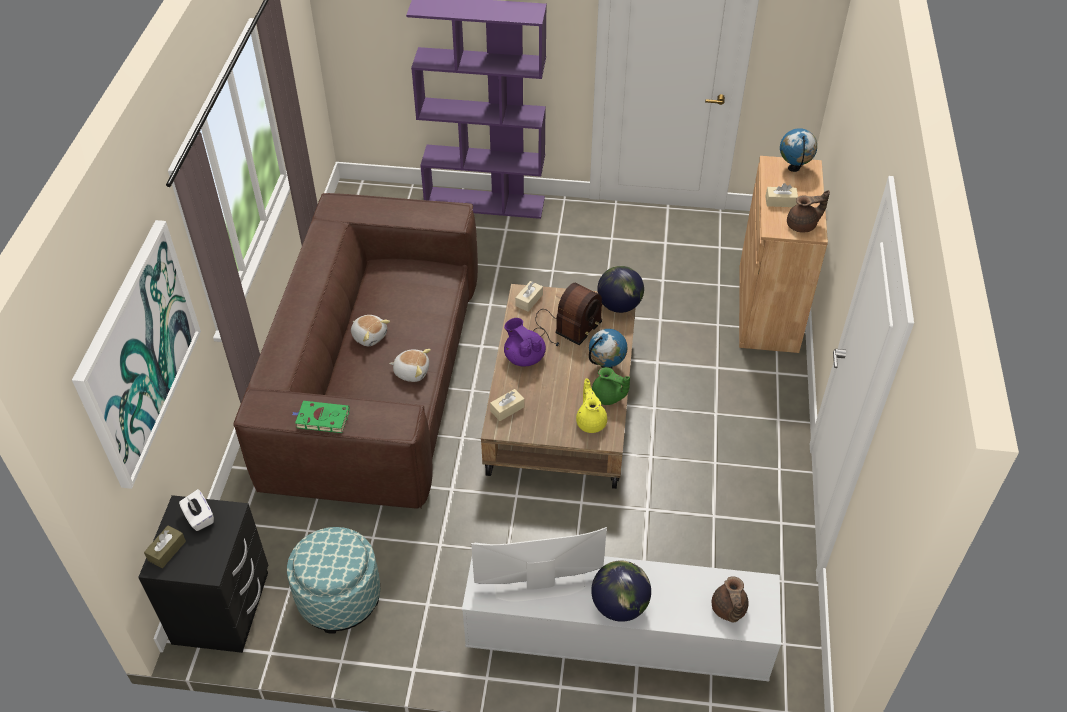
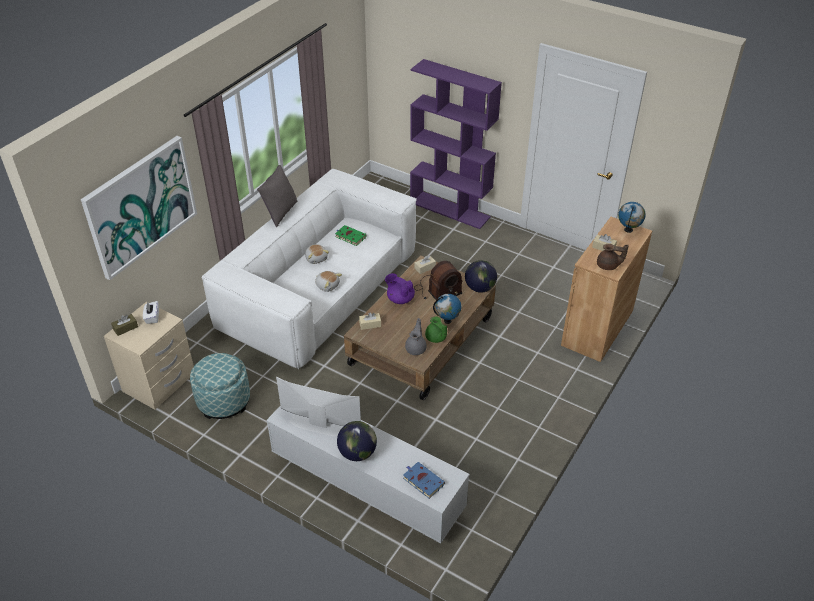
camera: 25 degrees right, 5 degrees down
(223, 608) = (159, 383): black nightstand -> beige nightstand
(290, 285) = (280, 213): none -> grey pillow
(321, 419) = (249, 289): green book -> green book (349, 236)
(375, 378) = (319, 290): brown sofa -> white sofa
(524, 357) = (400, 299): purple teapot -> purple teapot turned 45 degrees counterclockwise
(591, 421) = (416, 348): yellow teapot -> grey teapot
(728, 609) = (422, 481): brown teapot -> blue book

